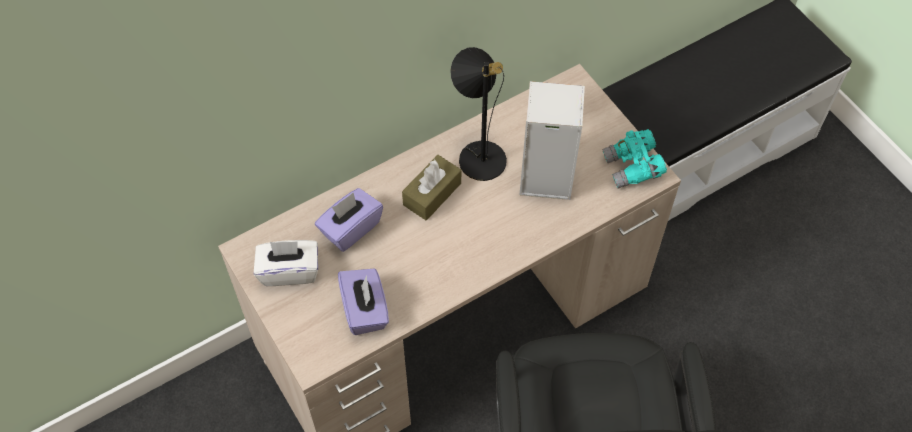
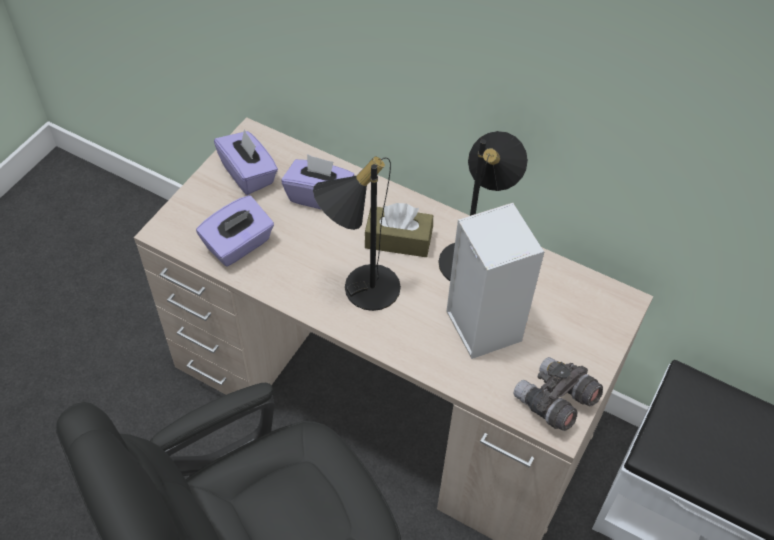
camera: 60 degrees right, 5 degrees down
(289, 271) = (248, 174): white tissue box -> purple tissue box
(462, 241) = (360, 287): none -> black table lamp
(633, 168) = (554, 402): turquoise binoculars -> grey binoculars

